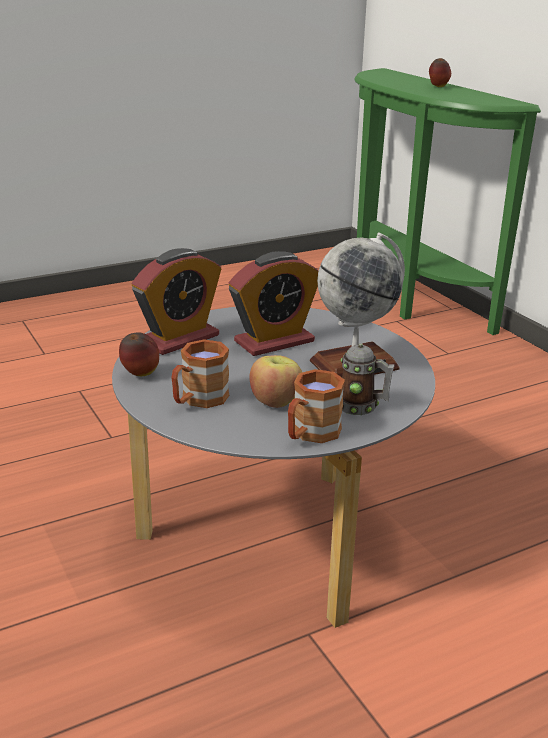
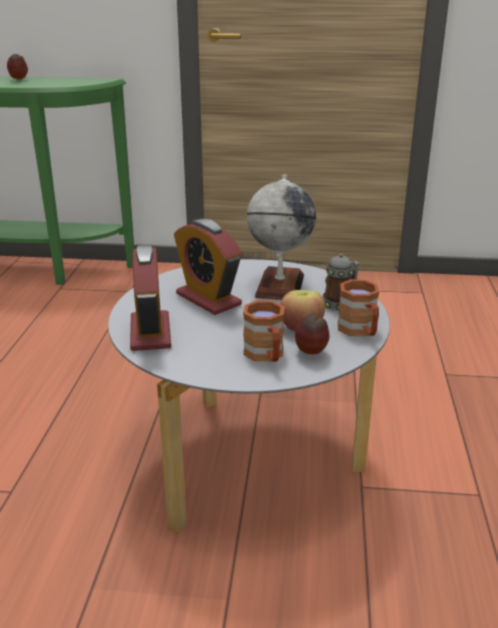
camera: 55 degrees left, 0 degrees up
(140, 375) = (193, 368): apple -> apple (311, 353)
(274, 341) = (208, 299): alarm clock -> alarm clock turned 135 degrees clockwise

